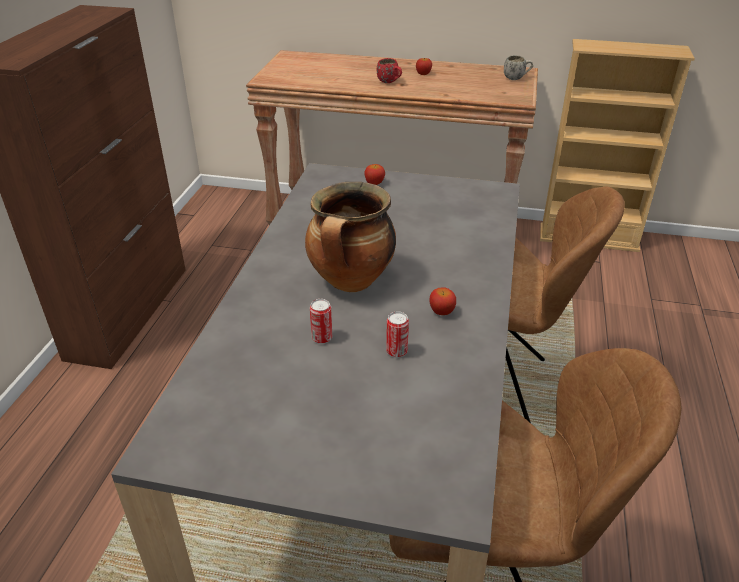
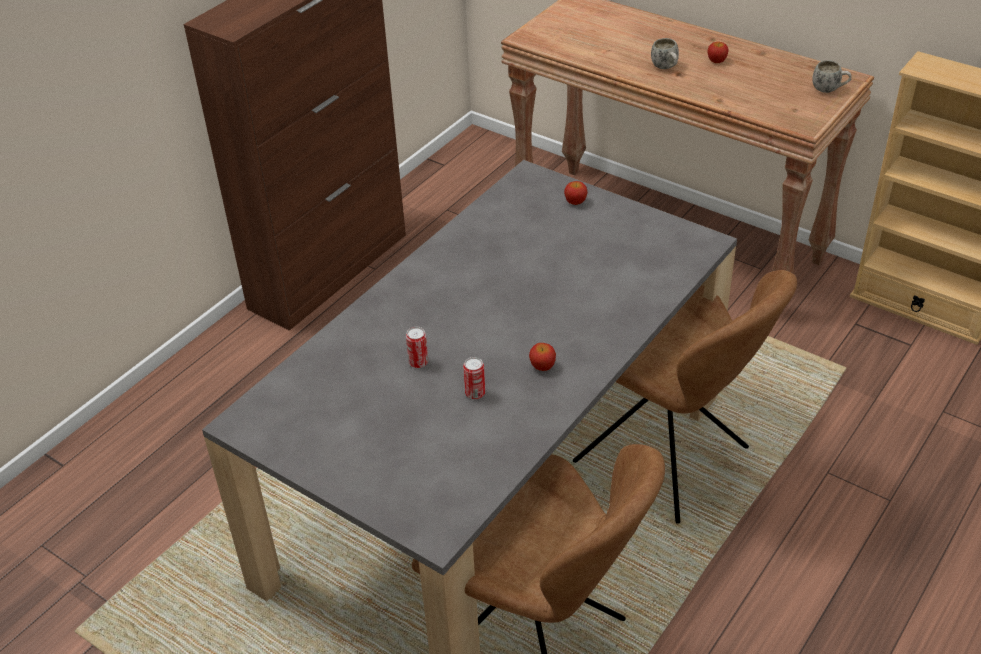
camera: 25 degrees right, 5 degrees up
(351, 282) = (478, 313): cooking pot -> none
(390, 82) = (666, 68): red mug -> white mug

